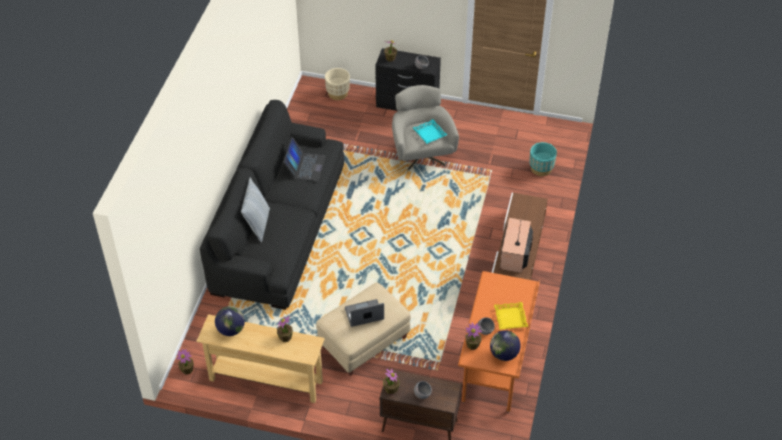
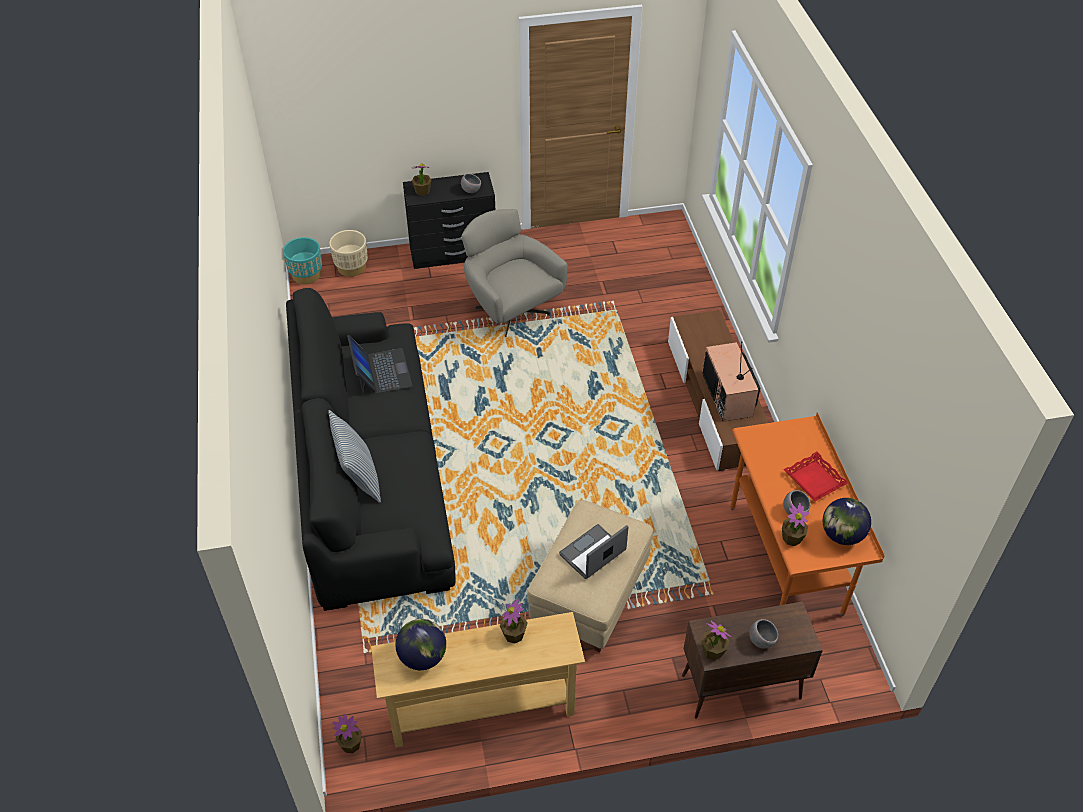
camera: 25 degrees left, 0 degrees up
(429, 134) = (524, 275): turquoise tray -> none
(510, 318) = (814, 480): yellow tray -> red tray
(541, 169) = (672, 279): turquoise planter -> turquoise planter (306, 275)

